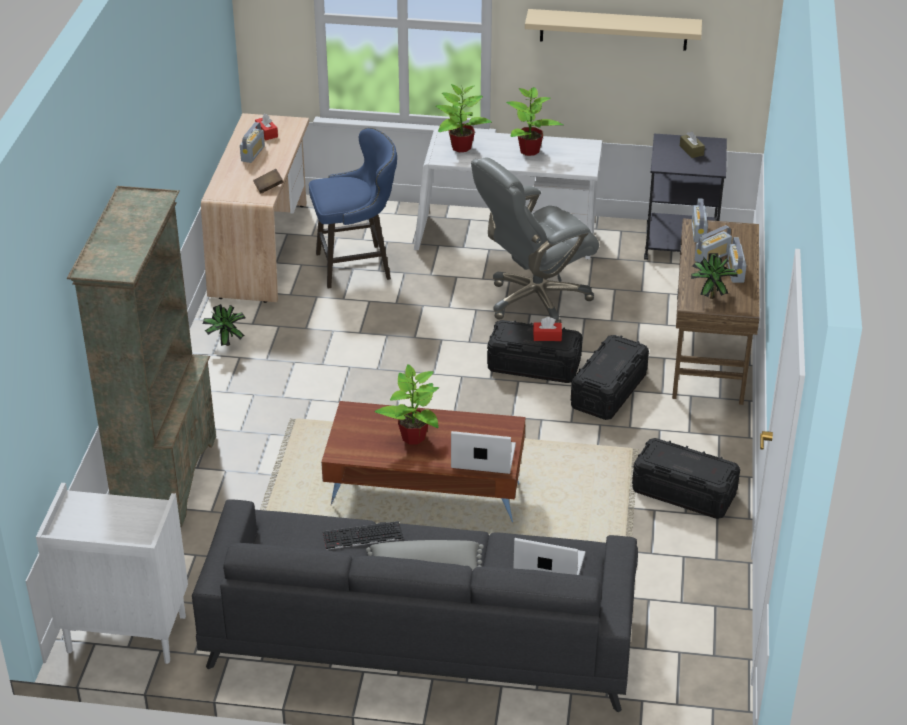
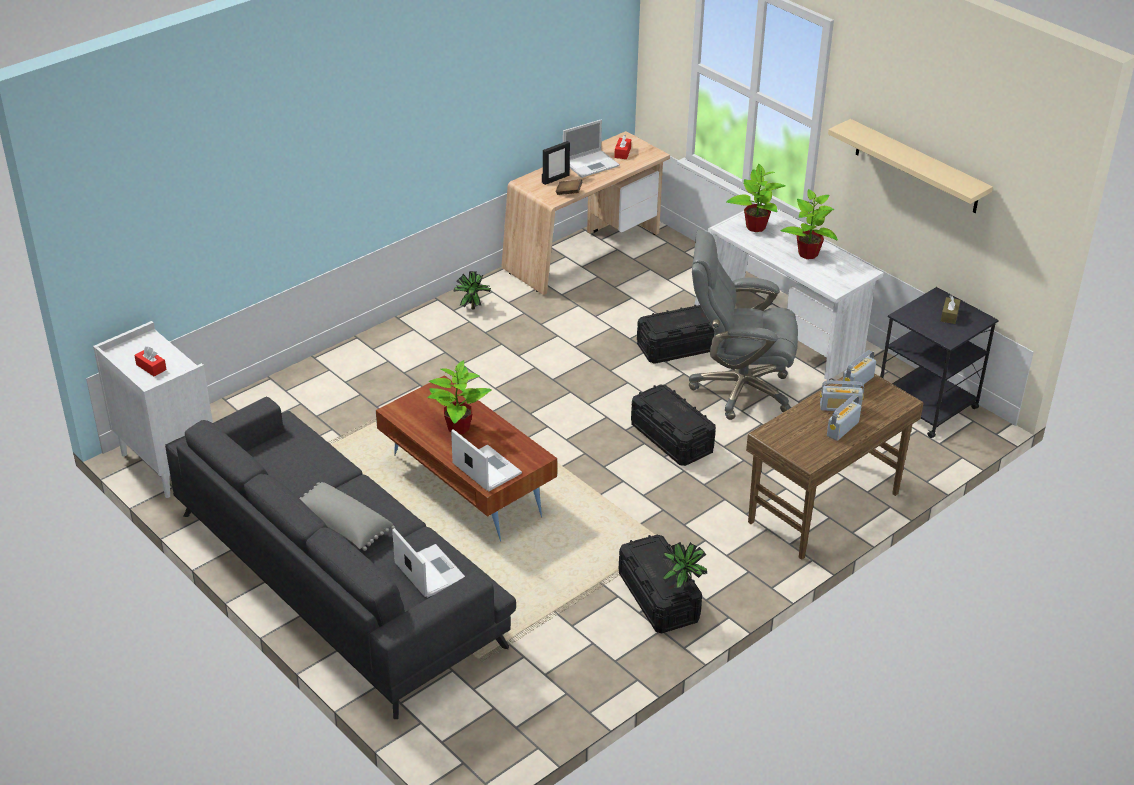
camera: 40 degrees right, 0 degrees up
(165, 477) = (318, 377): green bookcase -> none
(240, 180) = (555, 179): none -> picture frame
(253, 153) = (591, 163): radio -> laptop
(357, 265) = (637, 297): blue stool -> none
(362, 536) = (336, 476): keyboard -> none
(547, 336) = (682, 415): red tissue box -> red tissue box (151, 367)
(609, 391) = (704, 489): black storage box -> black storage box (680, 347)
(710, 296) = (792, 436): potted plant -> potted plant (682, 584)

